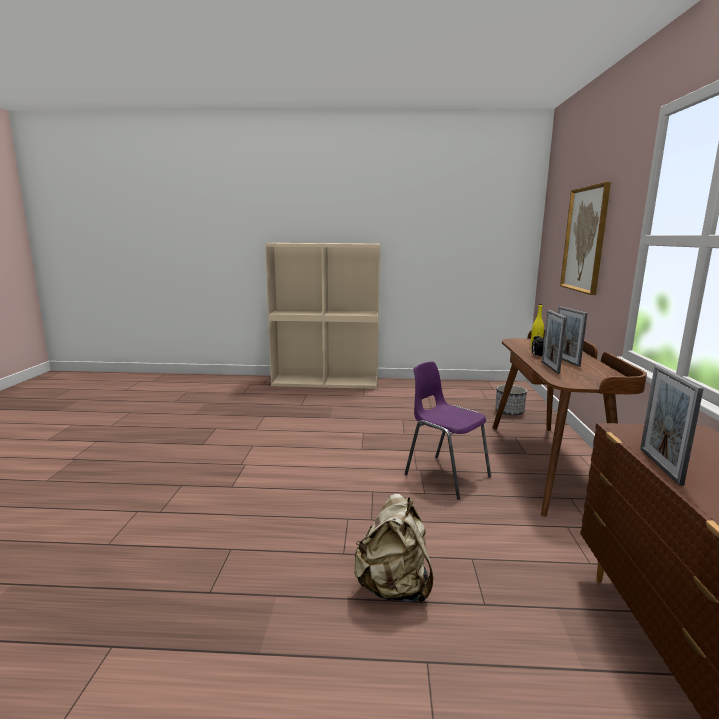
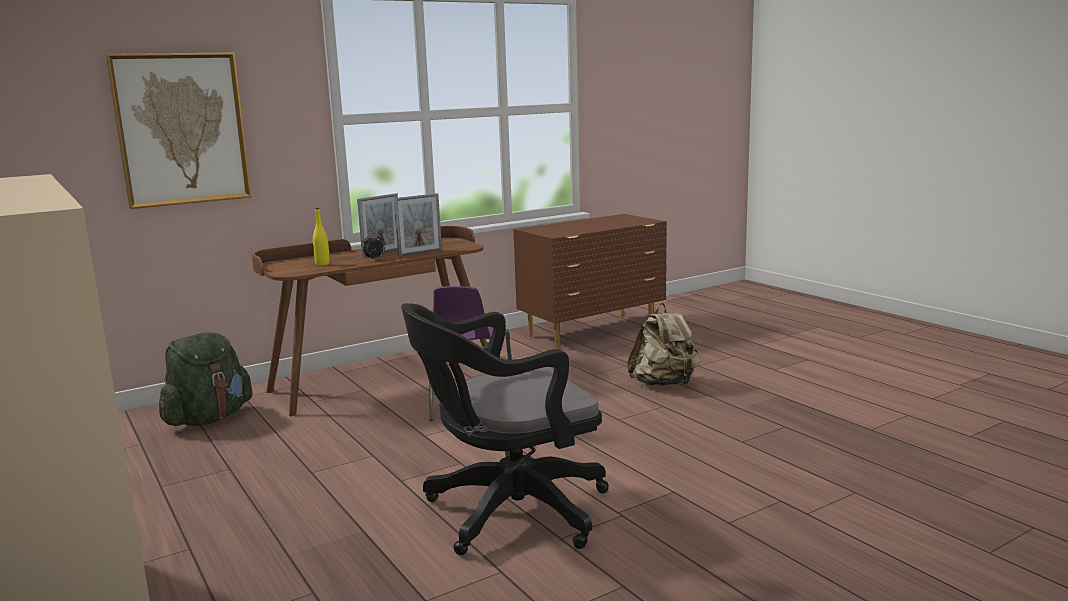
camera: 125 degrees left, 0 degrees up
(292, 443) = (508, 513): none -> black office chair
(509, 412) = (209, 419): planter -> green backpack
(660, 466) = (599, 229): picture frame -> none

